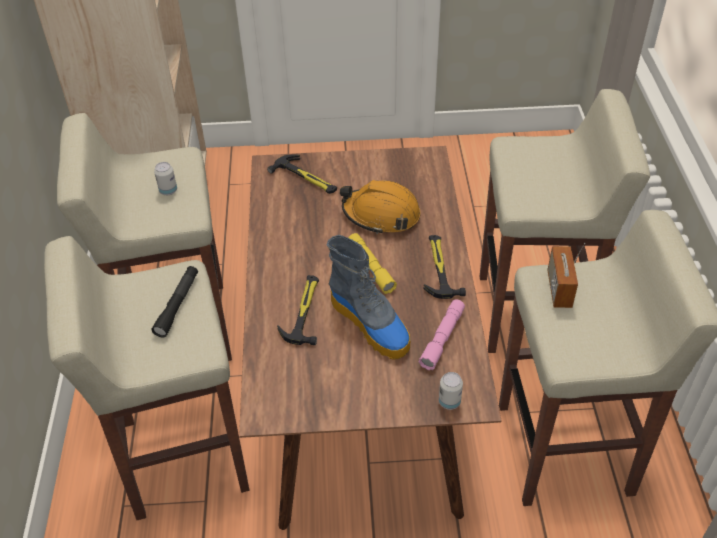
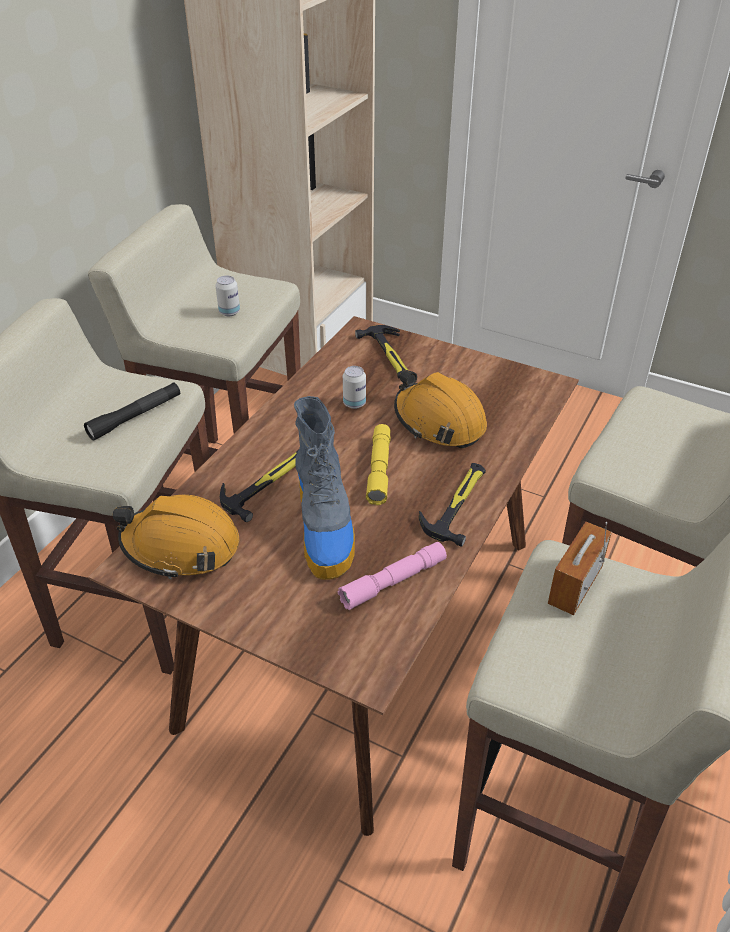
camera: 30 degrees right, 5 degrees down
(285, 383) = (181, 546): none -> orange hard hat
(449, 402) = (338, 657): can -> can (354, 403)

